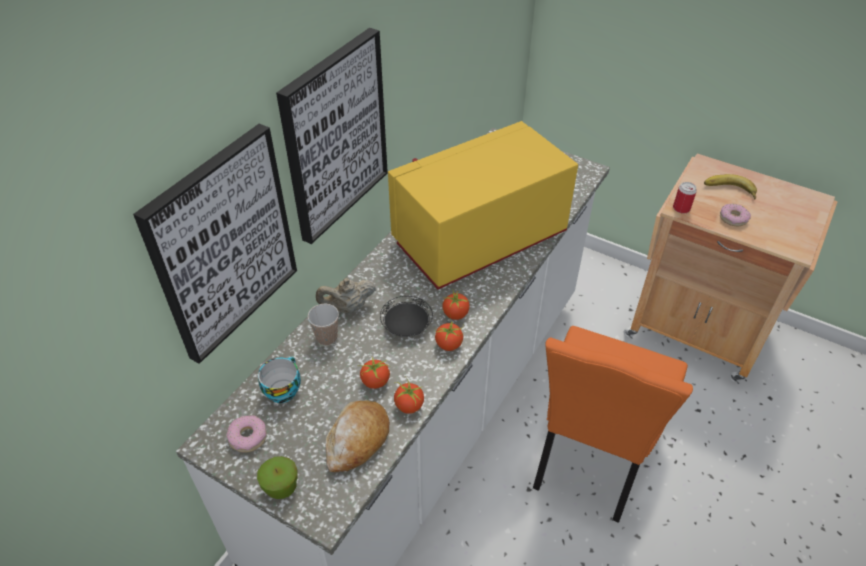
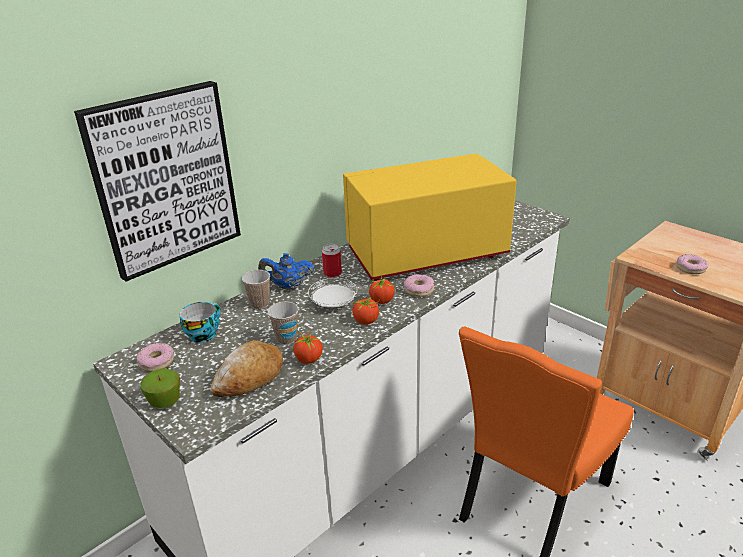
camera: 15 degrees right, 15 degrees down
(334, 136) = (291, 126): picture -> none
(348, 308) = (288, 286): beige teapot -> blue teapot
(375, 382) = (286, 338): tomato -> cup
(406, 326) = (333, 304): black plate -> white plate
(488, 293) = (419, 290): none -> donut
(681, 208) = (637, 256): can -> can (332, 273)
(729, 191) = (691, 249): banana -> none

